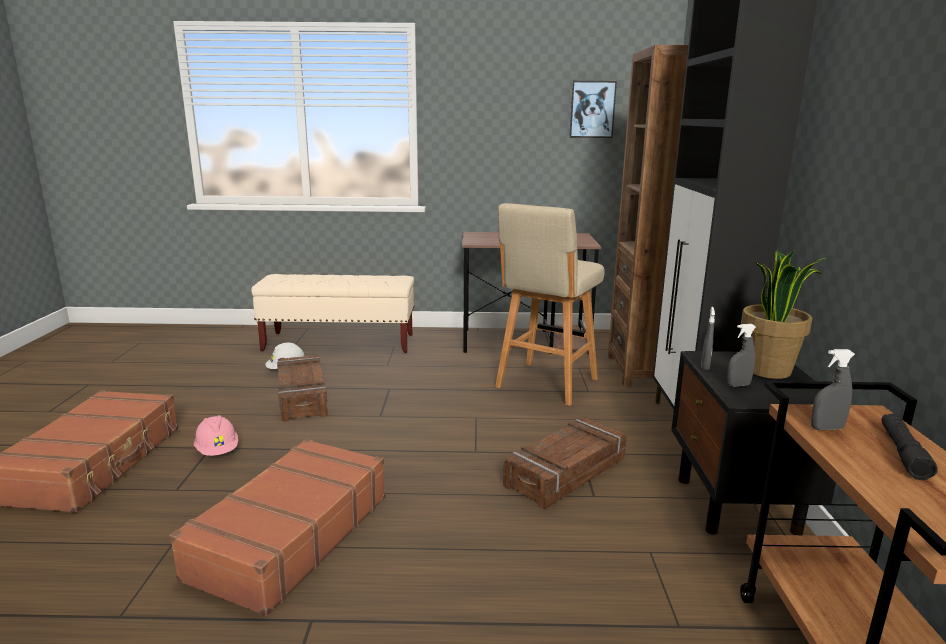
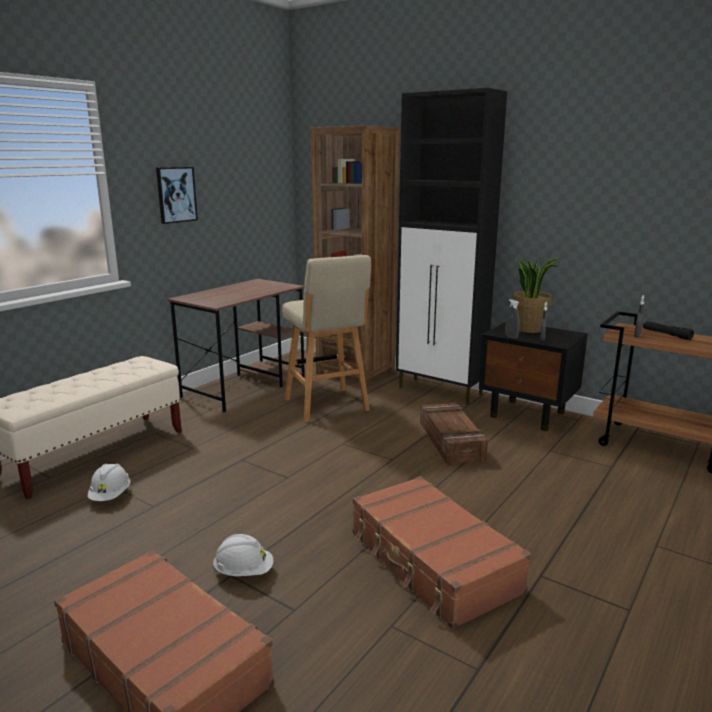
camera: 55 degrees left, 0 degrees up
(218, 451) = (244, 572): pink hard hat -> white hard hat
(303, 396) = (191, 502): crate -> none
(592, 109) = (245, 170): picture -> picture (176, 194)

